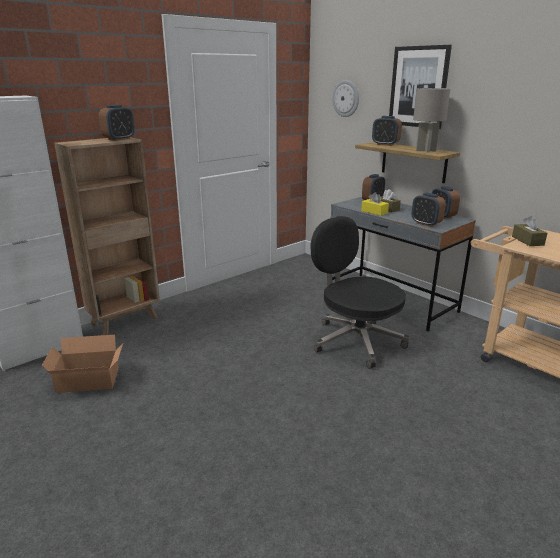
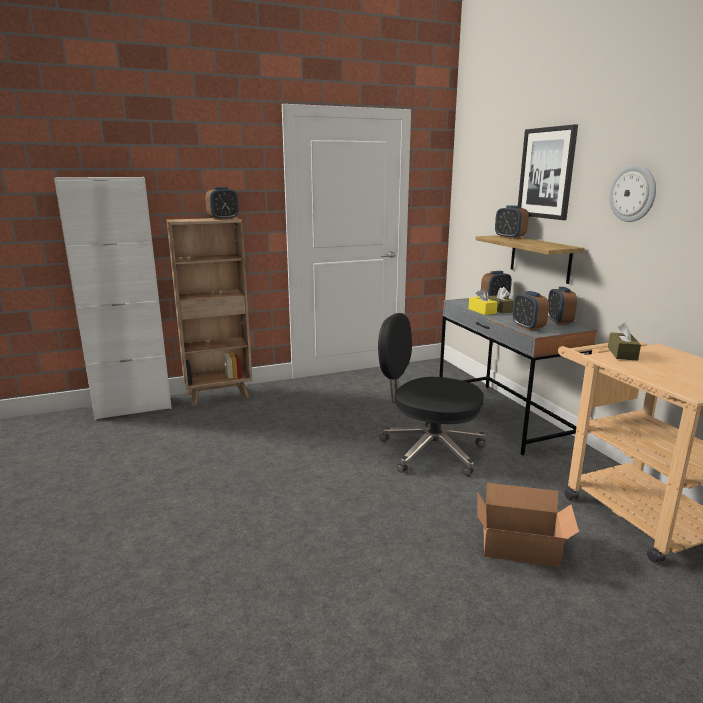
camera: 20 degrees right, 5 degrees down
(89, 381) = (152, 440): cardboard box -> cardboard box (522, 548)
(346, 98) = (482, 187): wall clock -> wall clock (633, 193)
(355, 340) = (429, 450): black office chair -> black office chair turned 45 degrees counterclockwise
(426, 151) = (543, 244): grey table lamp -> none

